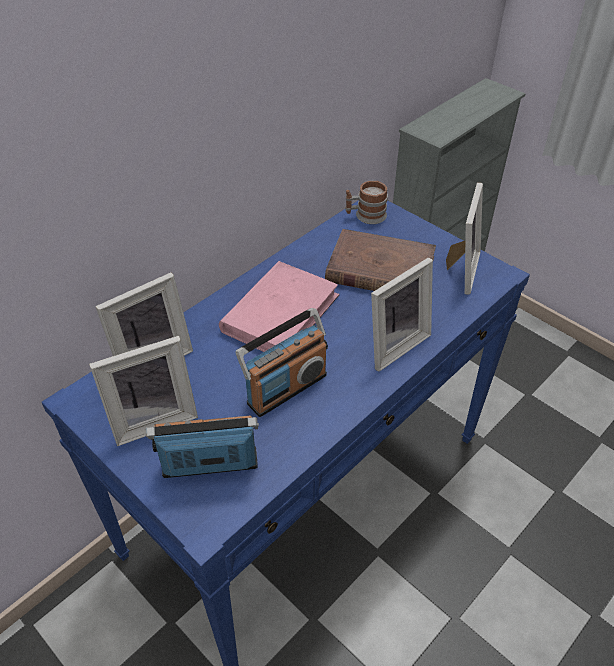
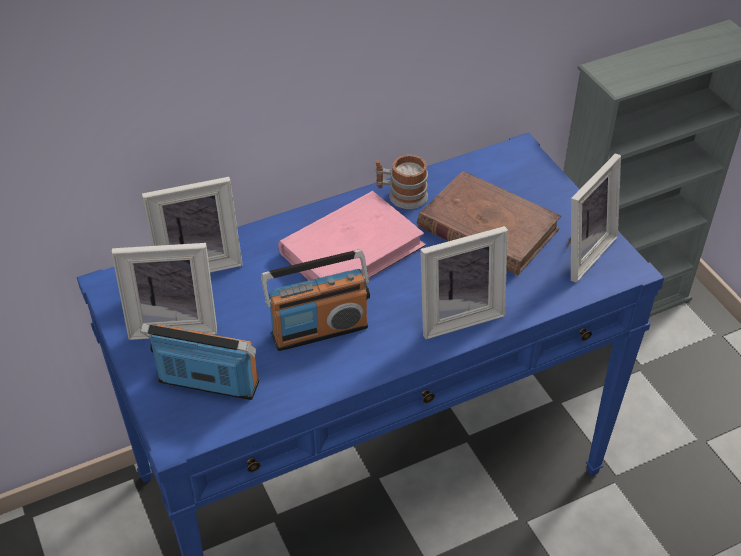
camera: 20 degrees right, 0 degrees up
(365, 216) = (505, 161): mug -> mug (401, 195)

